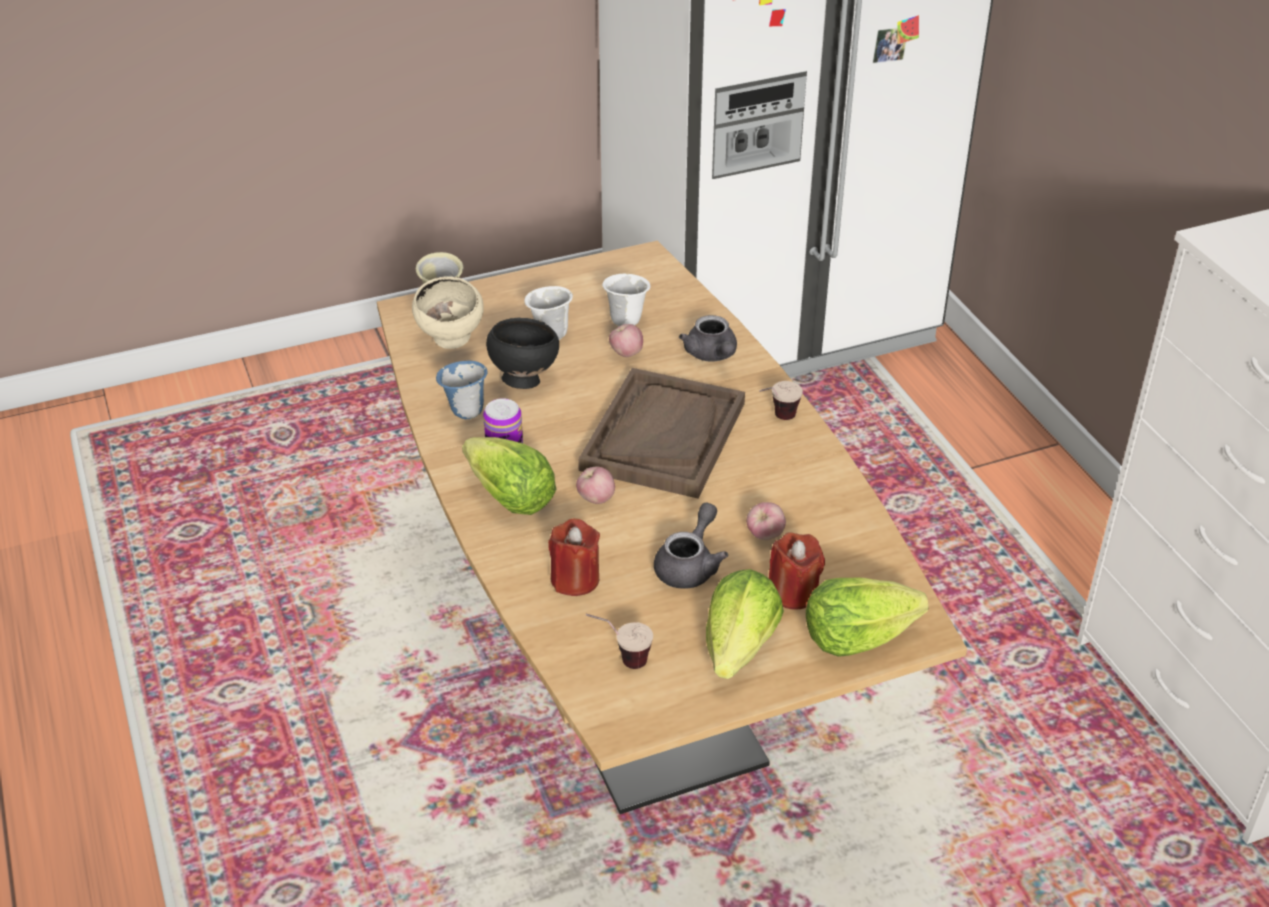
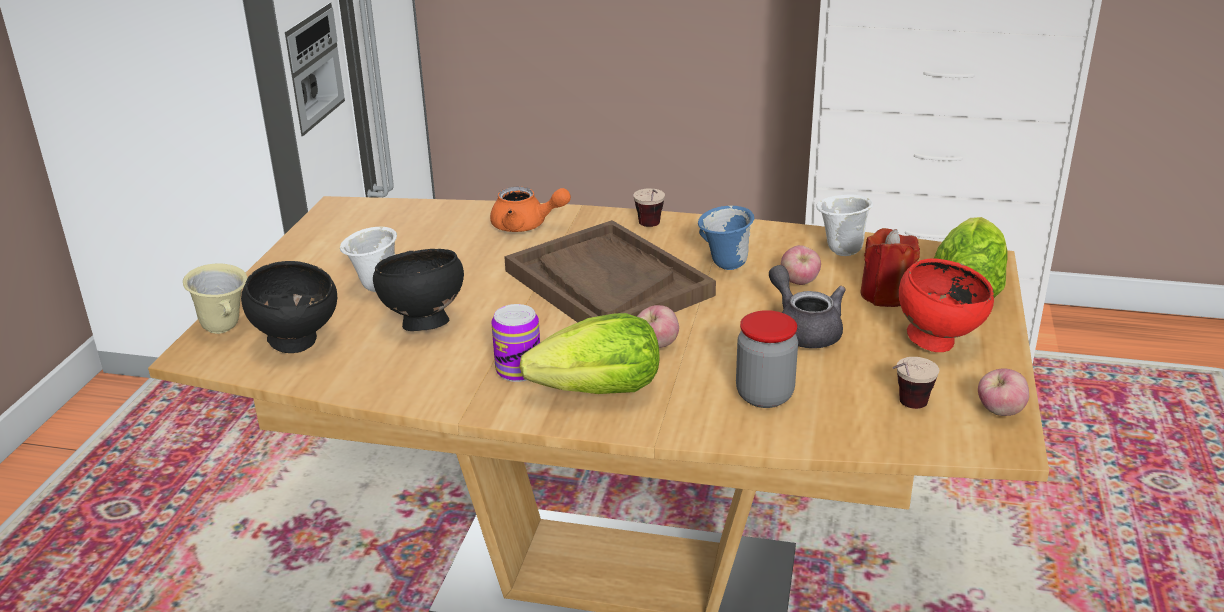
camera: 55 degrees left, 10 degrees down
(452, 342) = (299, 344): beige bowl -> black bowl
(464, 412) = (424, 374): blue mug -> blue mug (724, 266)
(575, 579) = (764, 395): red candle -> jar
(626, 321) = (417, 246): white mug -> white mug (840, 251)
(626, 353) = (463, 261): apple -> apple (999, 412)
(712, 355) = (526, 226): grey teapot -> orange teapot
(740, 647) = (938, 343): lettuce -> red bowl

